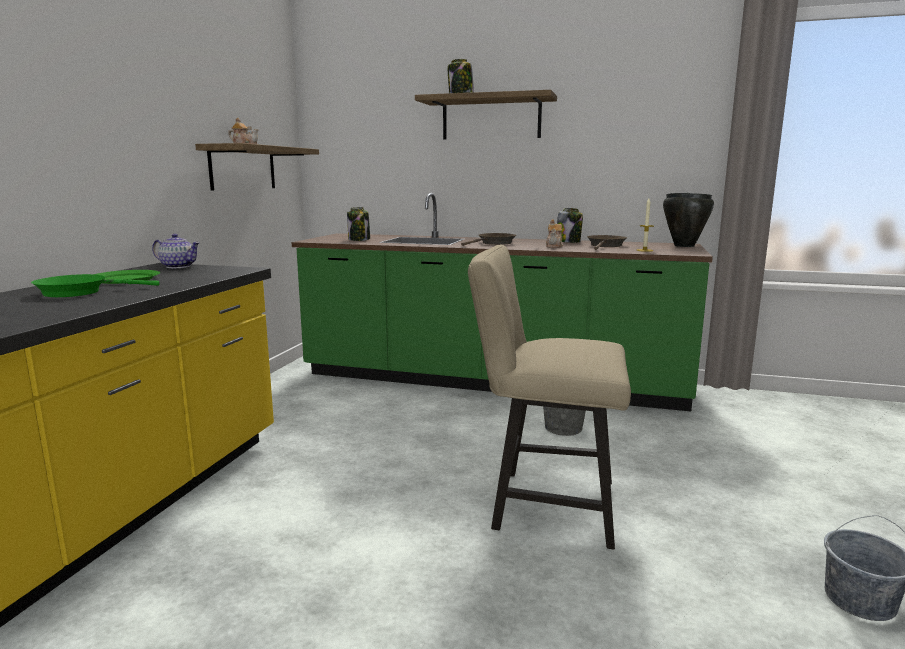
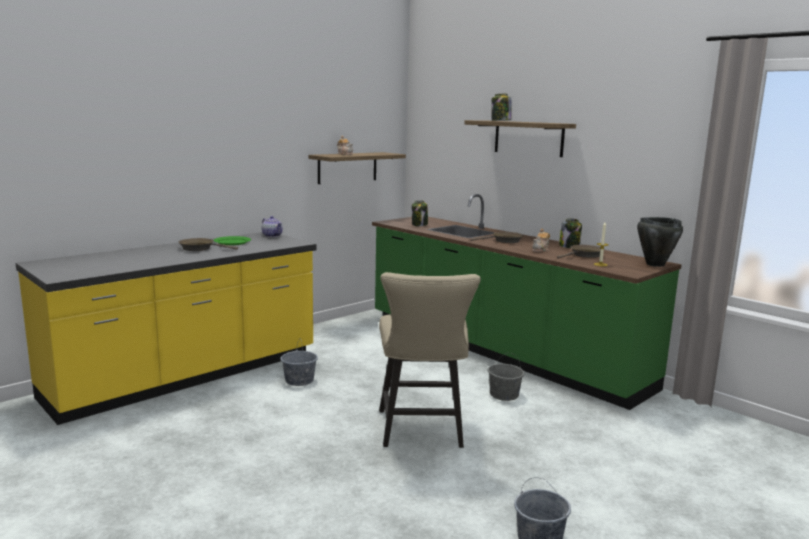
camera: 30 degrees right, 0 degrees up
(79, 292) = (200, 248): green frying pan -> brown frying pan
(292, 482) = (299, 380): none -> grey bucket
(543, 504) = (421, 432): beige chair -> beige chair turned 135 degrees counterclockwise

